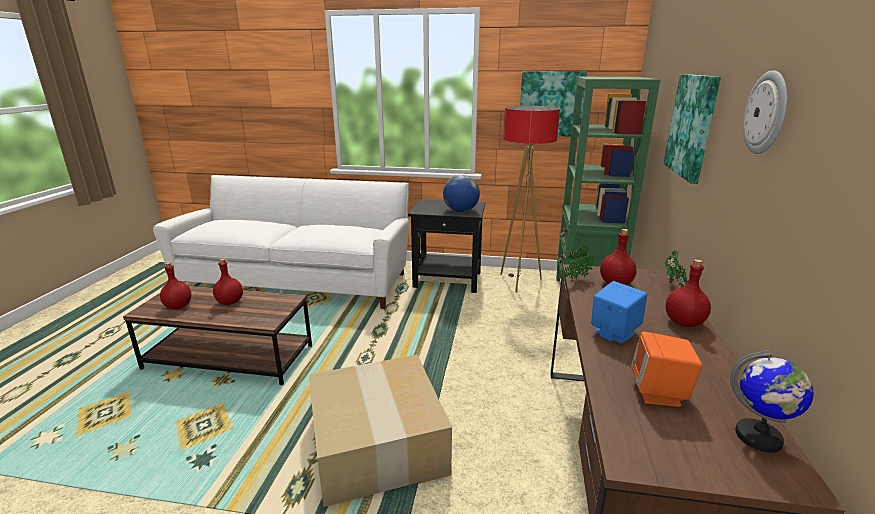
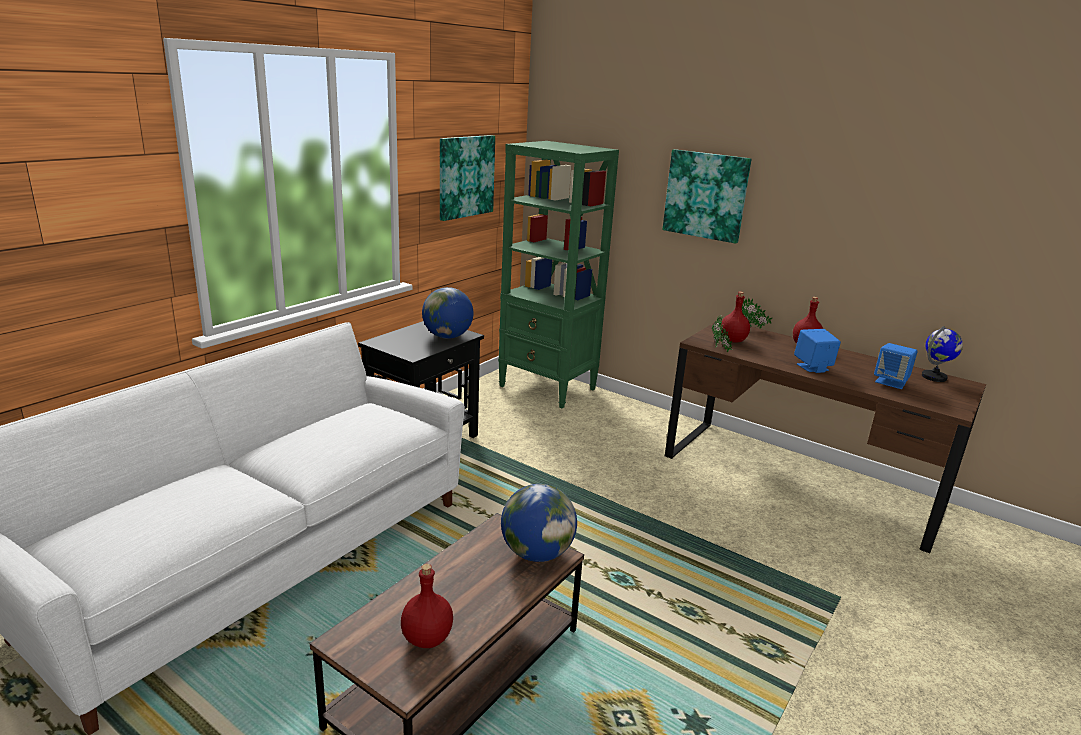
camera: 65 degrees left, 0 degrees up
(230, 302) = (461, 581): red bottle -> none
(267, 315) = (536, 553): none -> globe
(380, 445) = (722, 581): cardboard box -> none
(519, 281) = (480, 404): floor lamp -> none
(659, 393) = (891, 382): orange speaker -> blue speaker
(767, 113) = (834, 189): wall clock -> none

